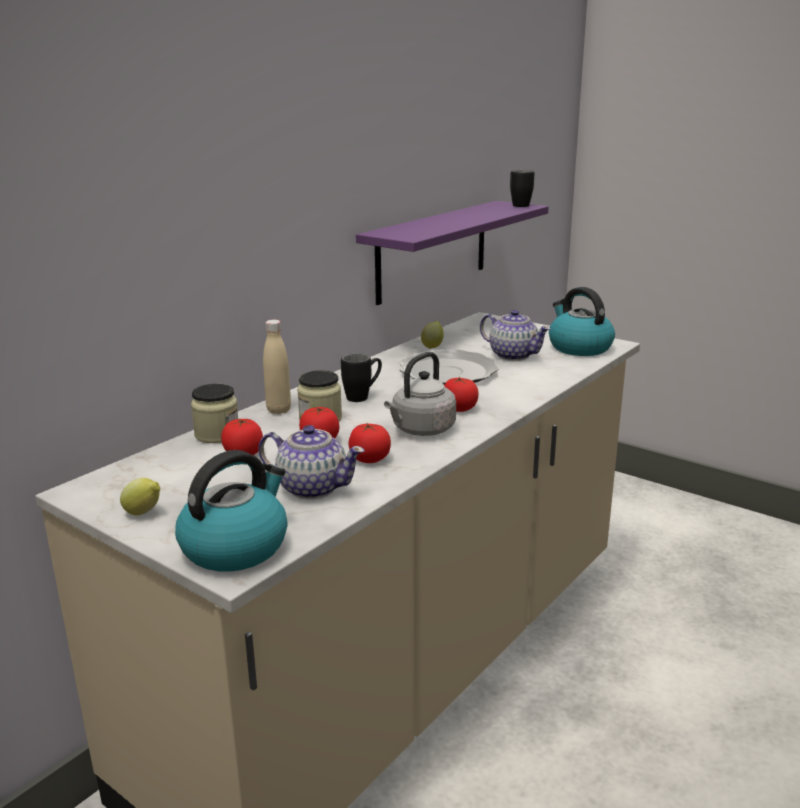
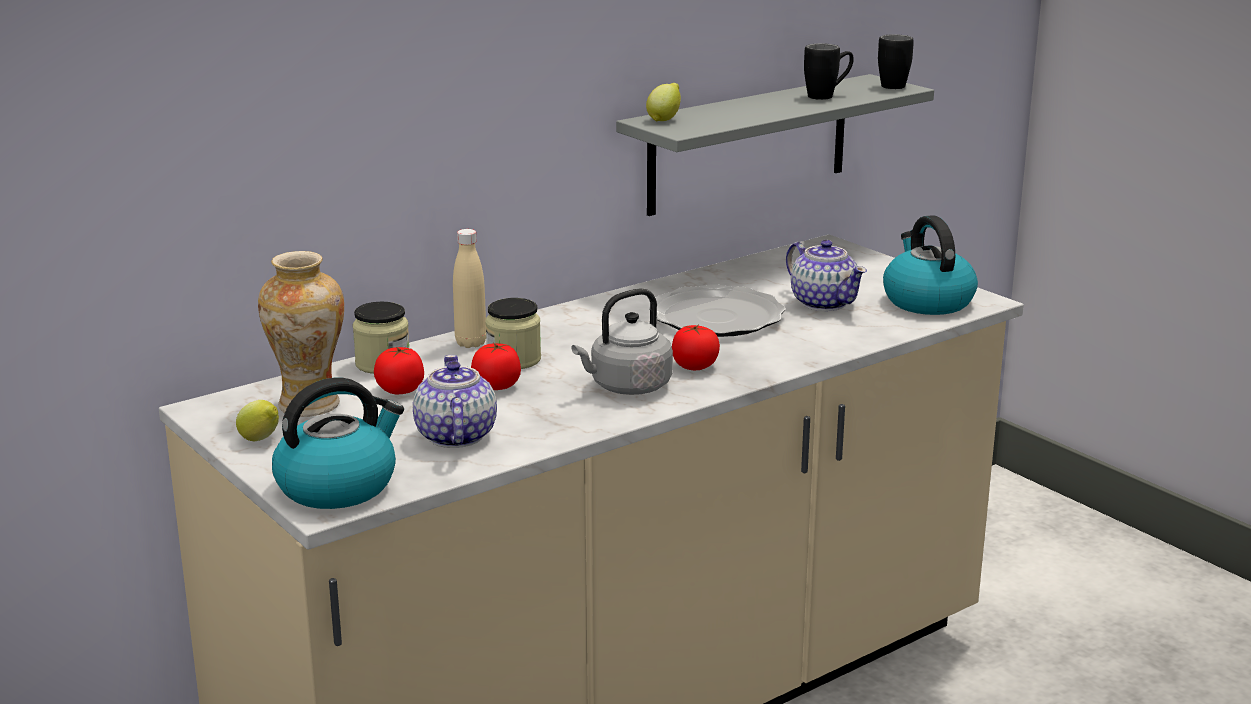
camera: 15 degrees right, 0 degrees up
(172, 476) = (309, 406): none -> vase
(312, 487) = (455, 437): teapot -> teapot turned 135 degrees counterclockwise
(363, 396) = (584, 337): black mug -> black mug (827, 96)
(370, 459) = (541, 413): tomato -> none
(432, 251) = (749, 144): purple shelf -> grey shelf
(432, 346) = (723, 279): lemon -> lemon (664, 119)

